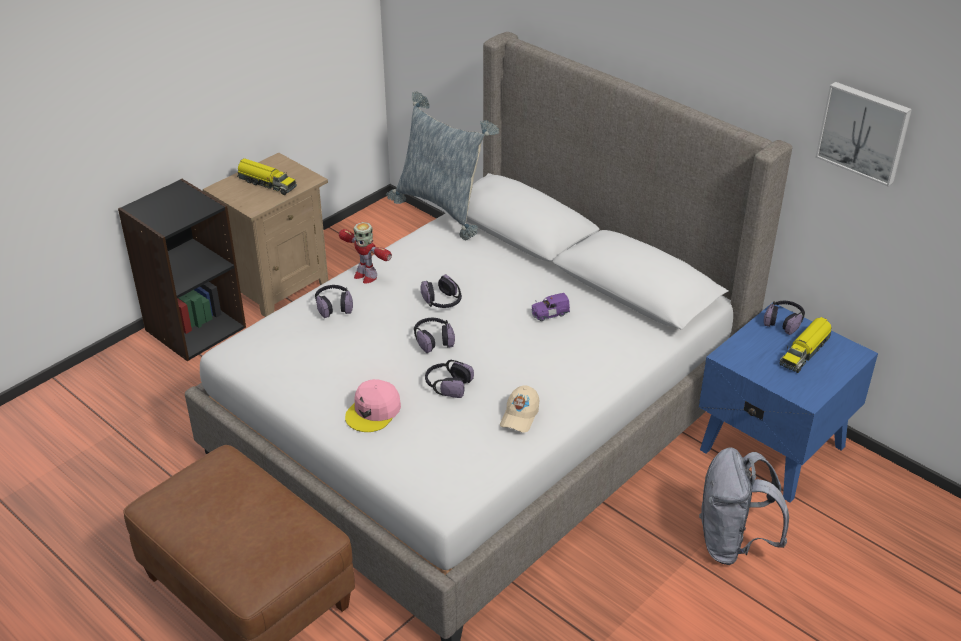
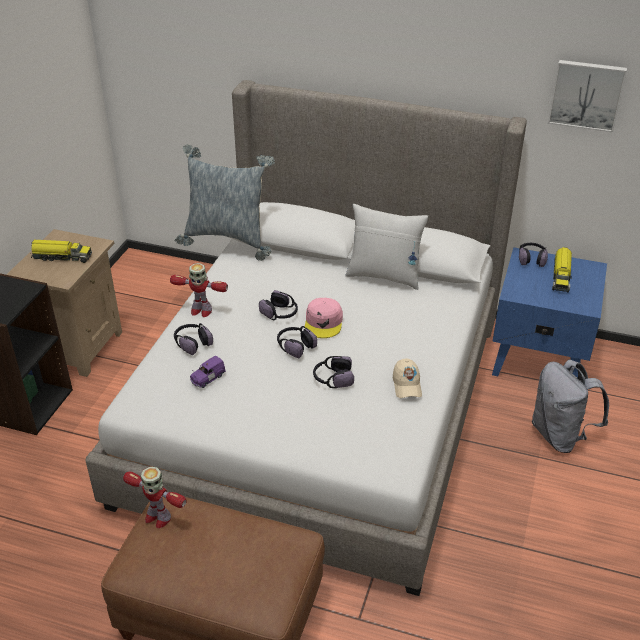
camera: 25 degrees left, 0 degrees up
(206, 466) = (157, 517): none -> toy robot
(373, 411) = (289, 419): pink cap -> pink cap (324, 322)
(549, 314) = (369, 299): purple toy car -> purple toy car (207, 378)
(584, 294) = (383, 277): none -> grey pillow

